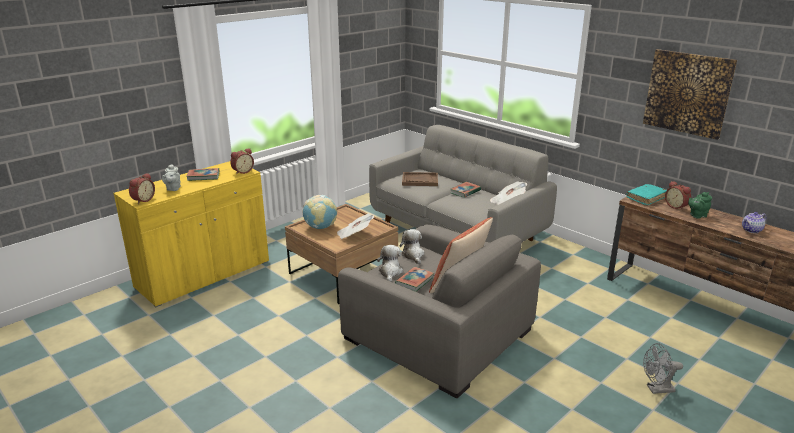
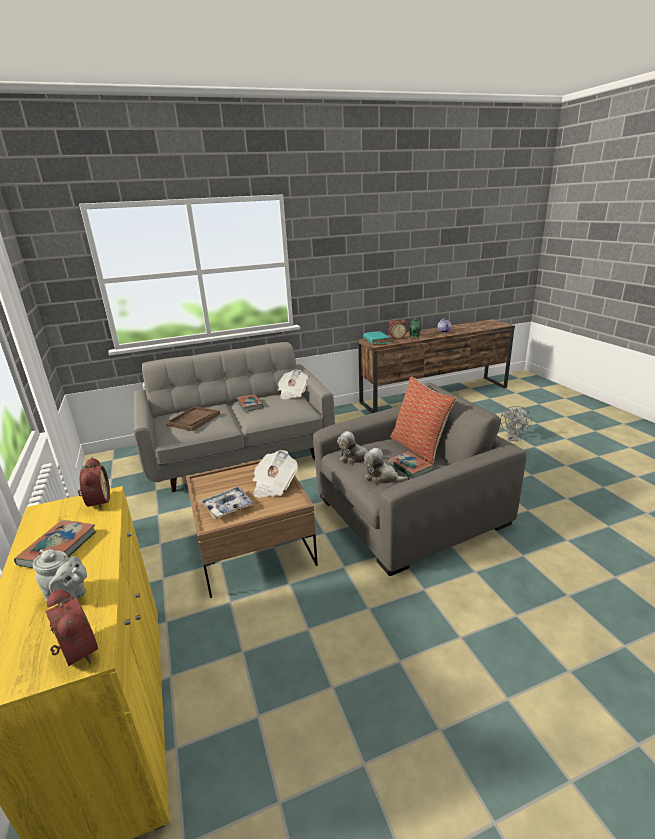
camera: 65 degrees left, 0 degrees up
(320, 227) = (228, 507): globe -> tray
(688, 93) = (375, 253): picture -> none

